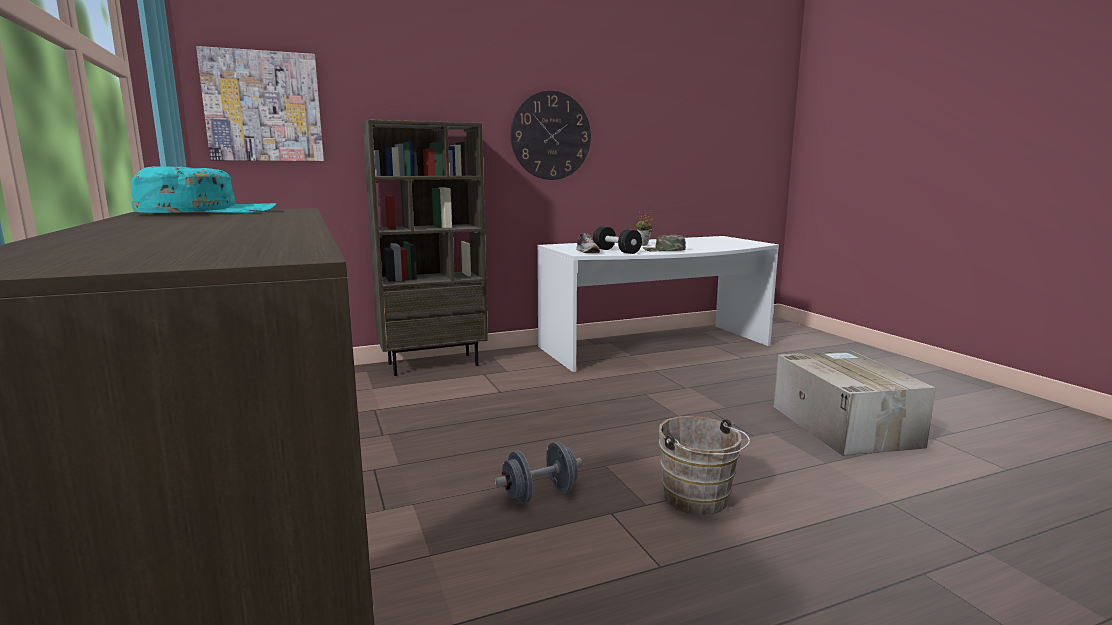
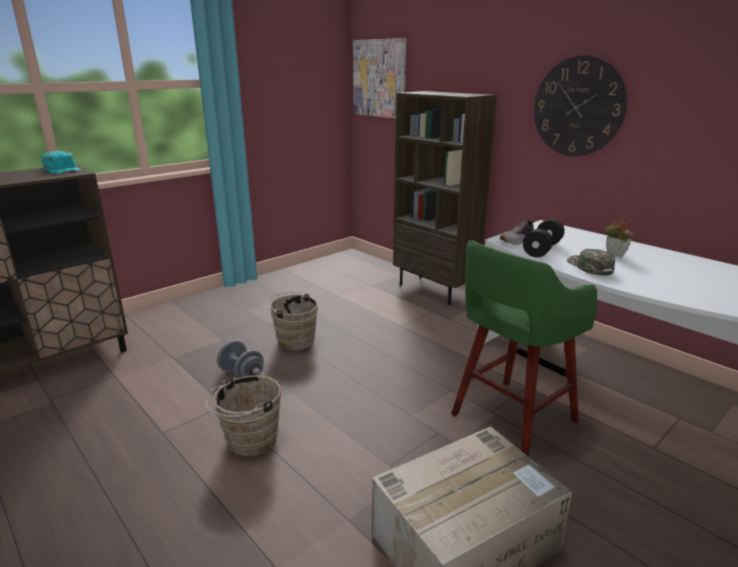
camera: 70 degrees right, 10 degrees up
(474, 451) = (293, 340): none -> brown bucket
(698, 384) = (511, 419): none -> green stool

